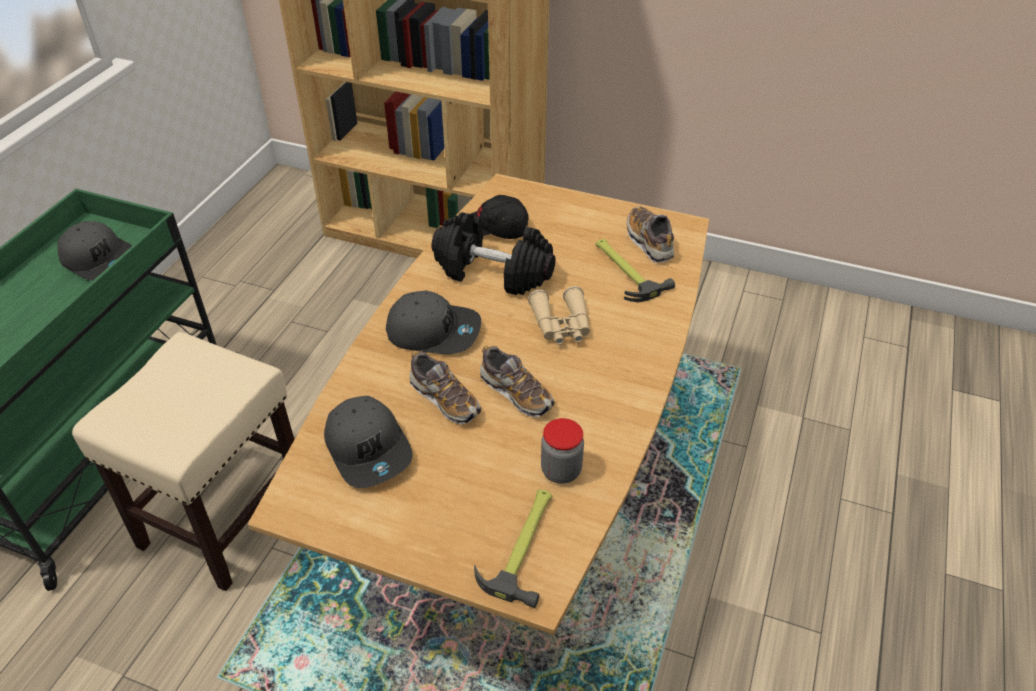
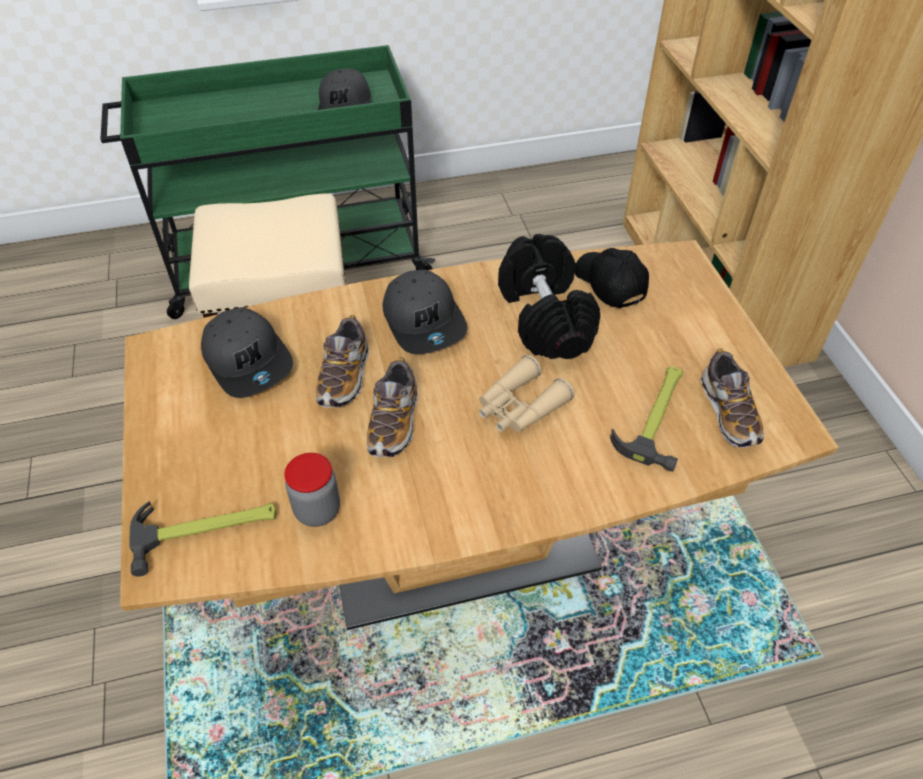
camera: 55 degrees right, 5 degrees up
(369, 449) = (249, 361): grey cap -> grey cap turned 60 degrees counterclockwise
(649, 242) = (728, 412): shoe -> shoe turned 135 degrees clockwise

